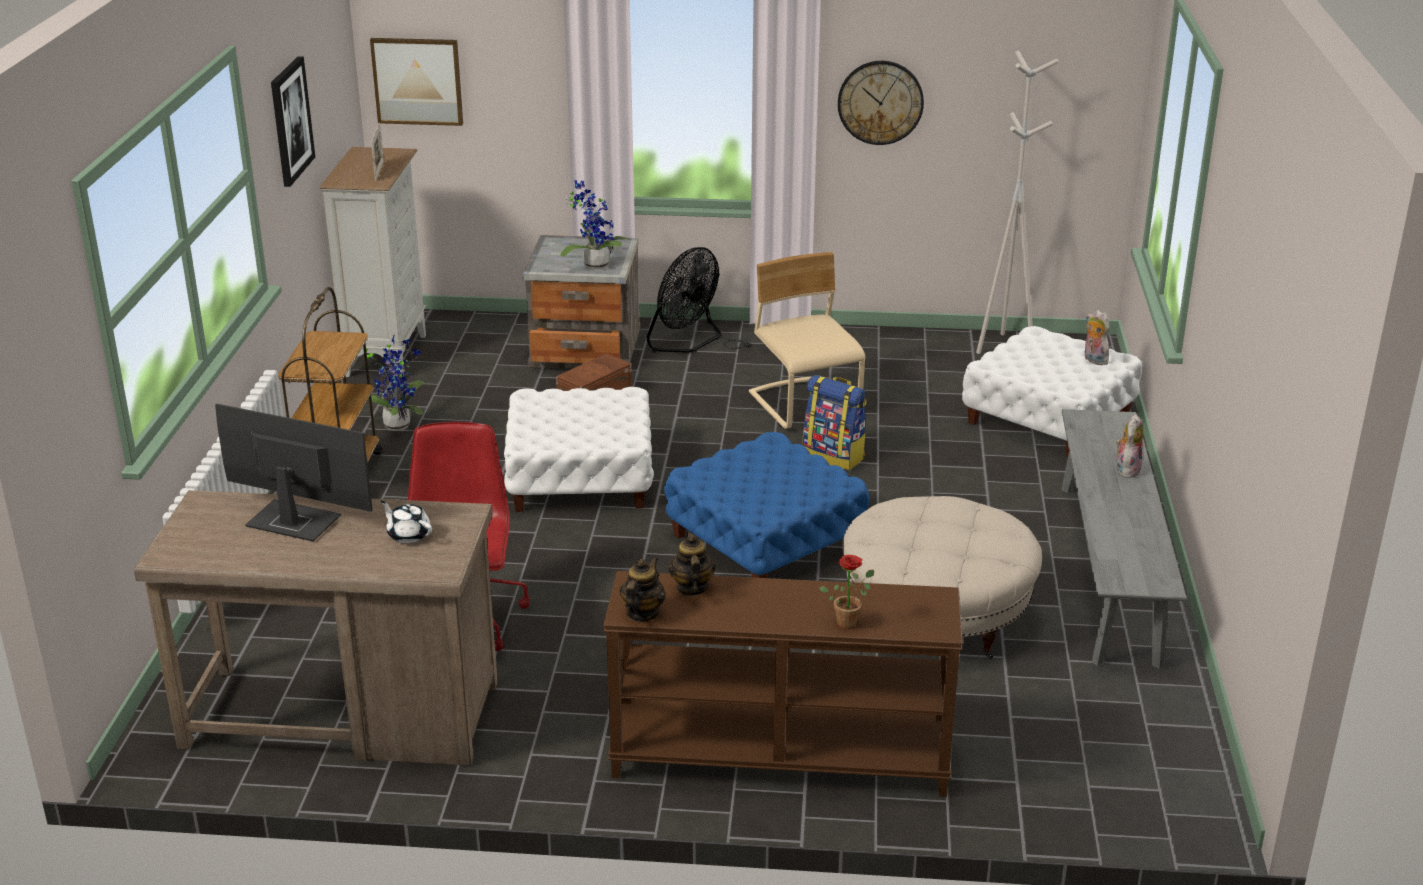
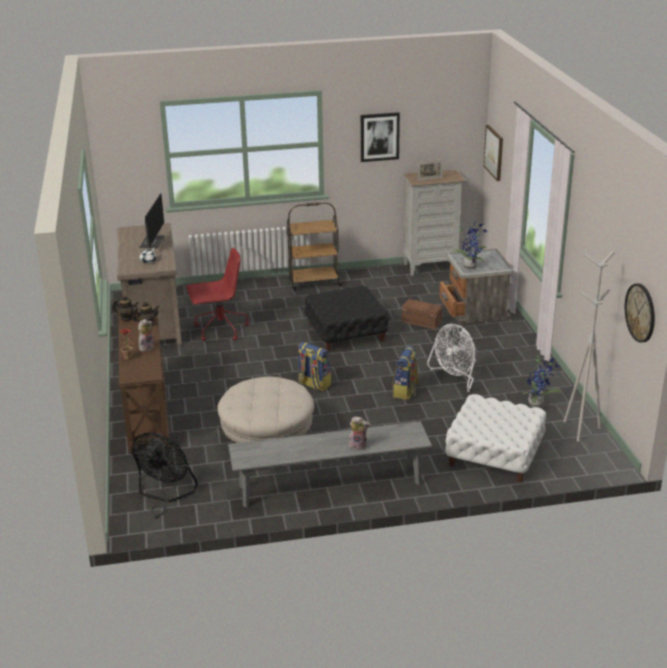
camera: 75 degrees right, 0 degrees up
(398, 424) = (369, 284): potted plant -> potted plant (538, 403)
(580, 478) = (345, 332): white ottoman -> black ottoman
(698, 340) = (508, 336): black fan -> black fan (162, 494)
(766, 540) = (313, 384): blue ottoman -> backpack
(805, 405) = (456, 376): beige chair -> white fan
(880, 102) = (586, 252): wall clock -> wall clock (640, 312)
(1093, 360) = (510, 434): plush toy -> plush toy (146, 347)

